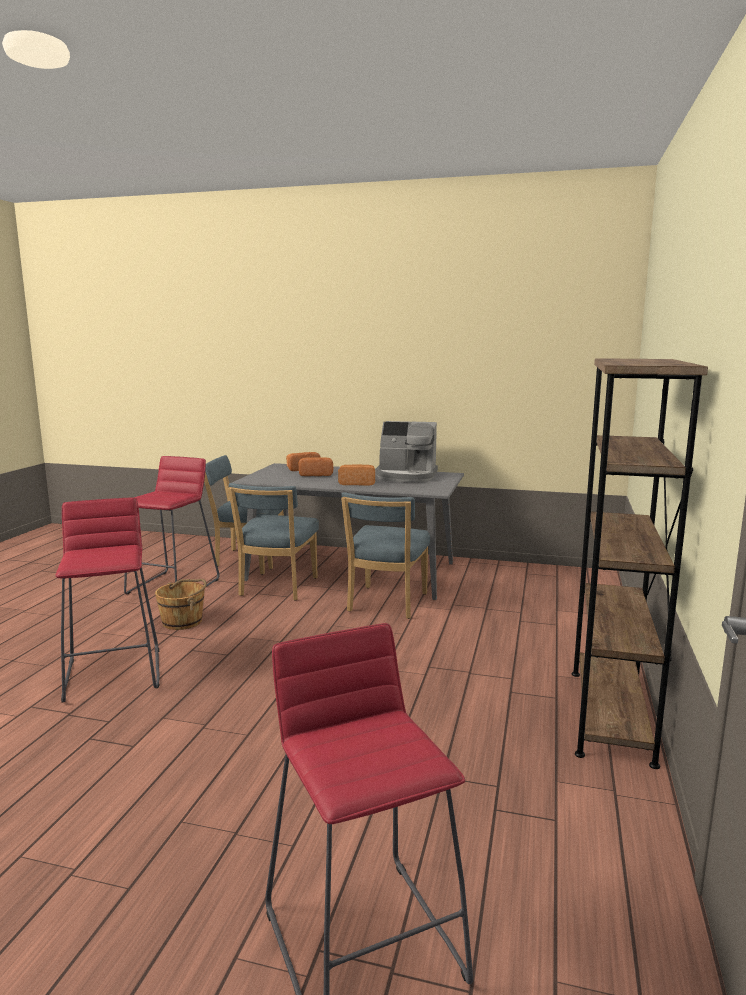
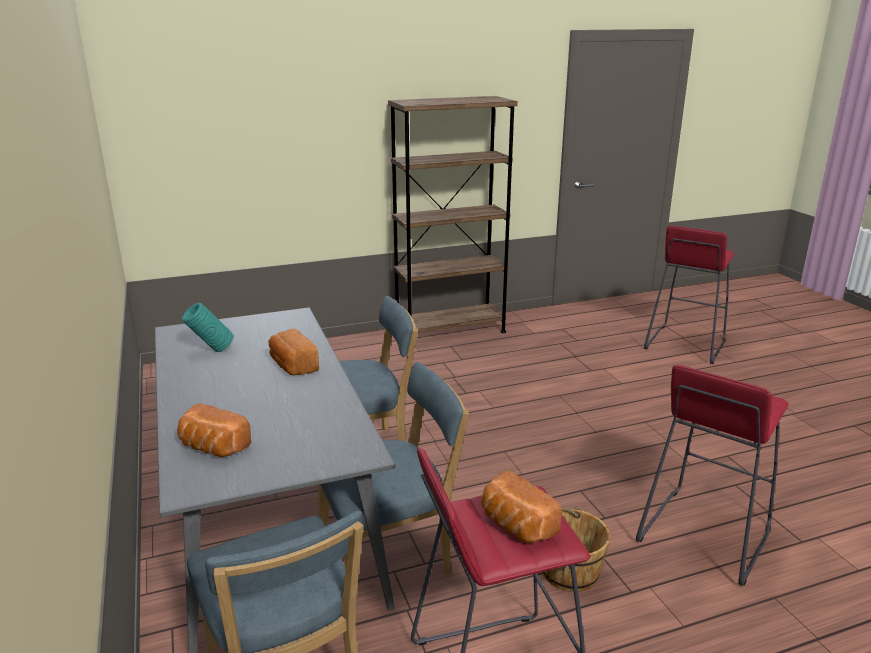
camera: 125 degrees left, 10 degrees up
(316, 474) = (255, 416): bread -> bread (515, 526)
(406, 476) = (211, 351): coffee machine -> turquoise vase

